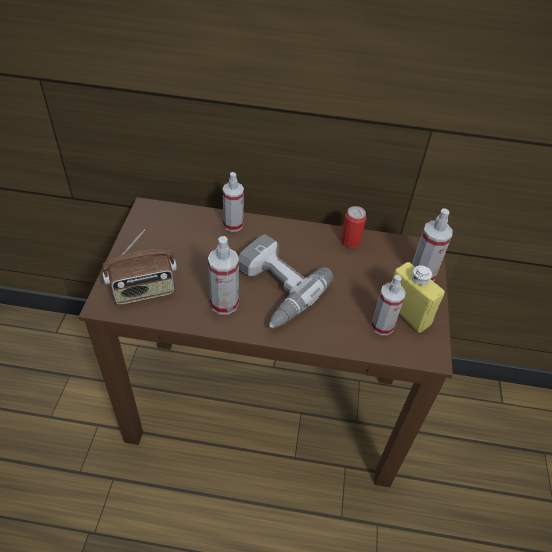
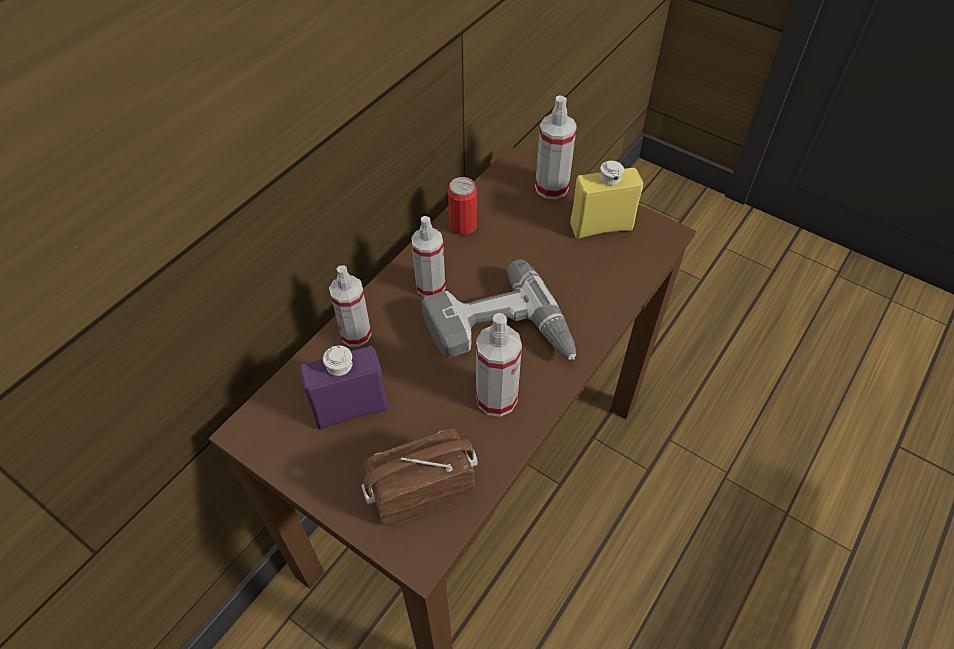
camera: 60 degrees left, 5 degrees up
(144, 291) = (421, 490): radio -> radio turned 120 degrees counterclockwise
(181, 242) = (350, 409): none -> purple bottle
(382, 326) = (608, 256): spray bottle -> spray bottle (430, 286)

